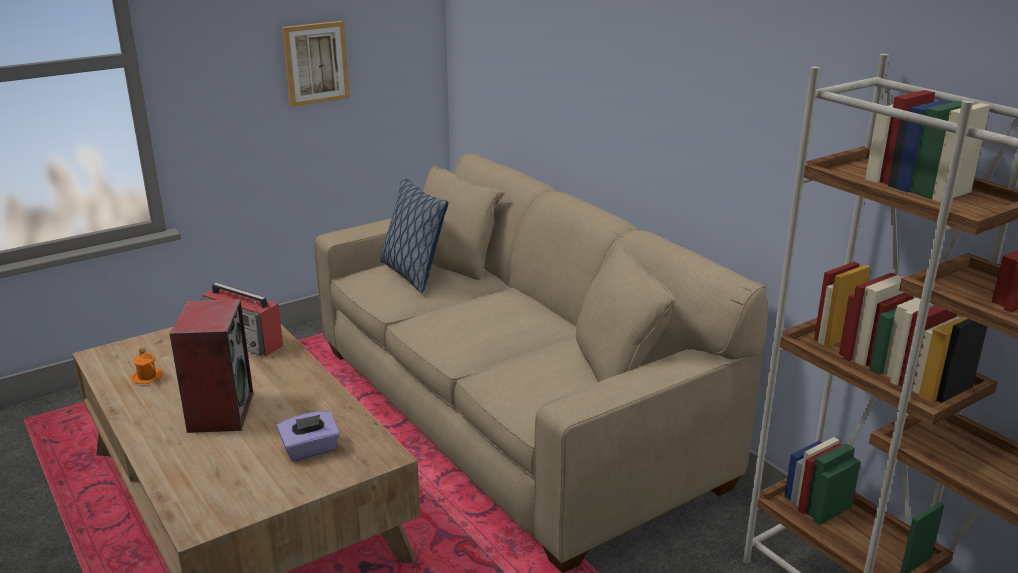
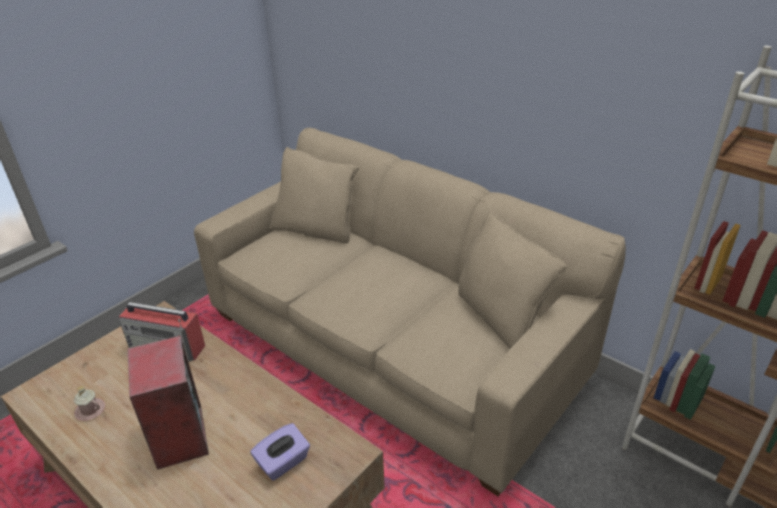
camera: 15 degrees left, 10 degrees up
(147, 377) = (90, 410): orange mug -> pink mug
(315, 63) = (160, 66): picture -> none
(412, 274) = (290, 247): pillow -> none

